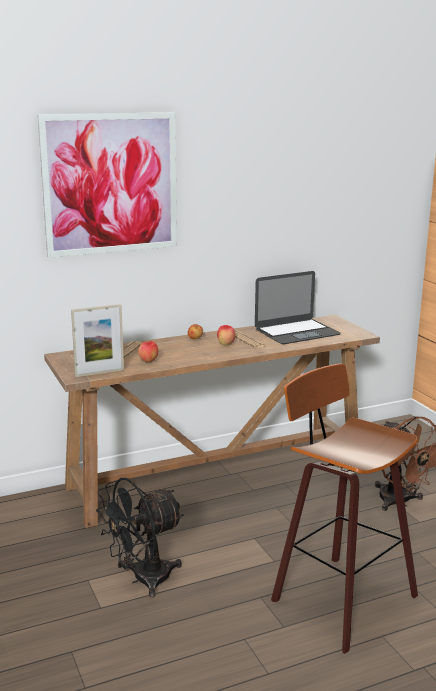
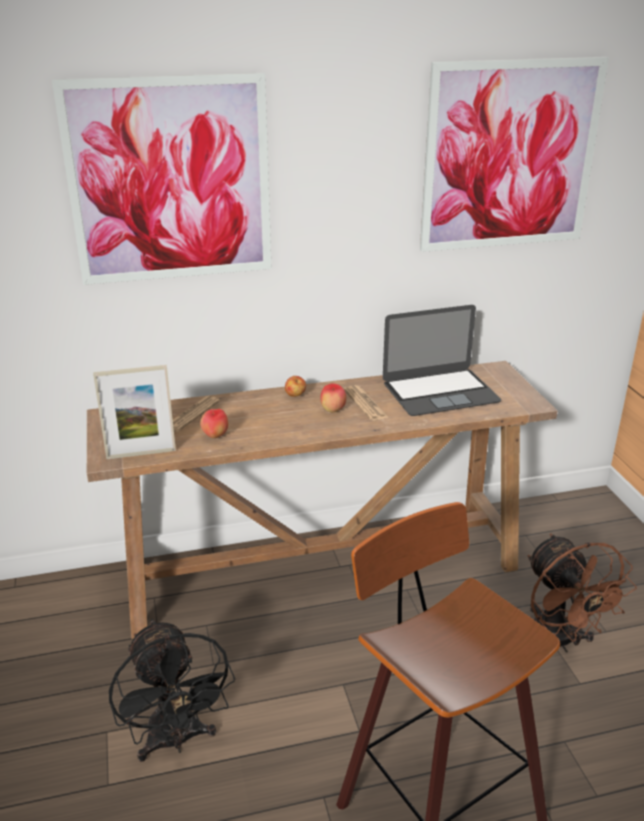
camera: 10 degrees right, 10 degrees up
(142, 579) = (176, 741): black fan -> black fan turned 90 degrees counterclockwise
(330, 169) = (510, 156): none -> picture

